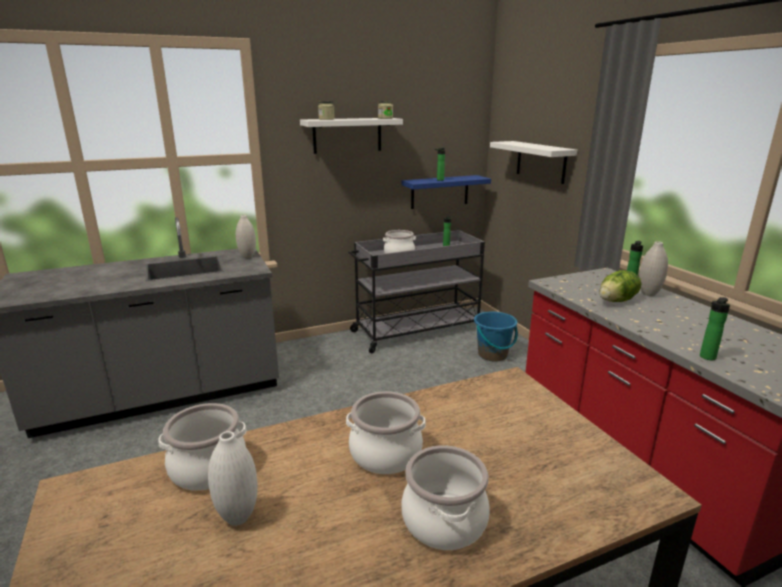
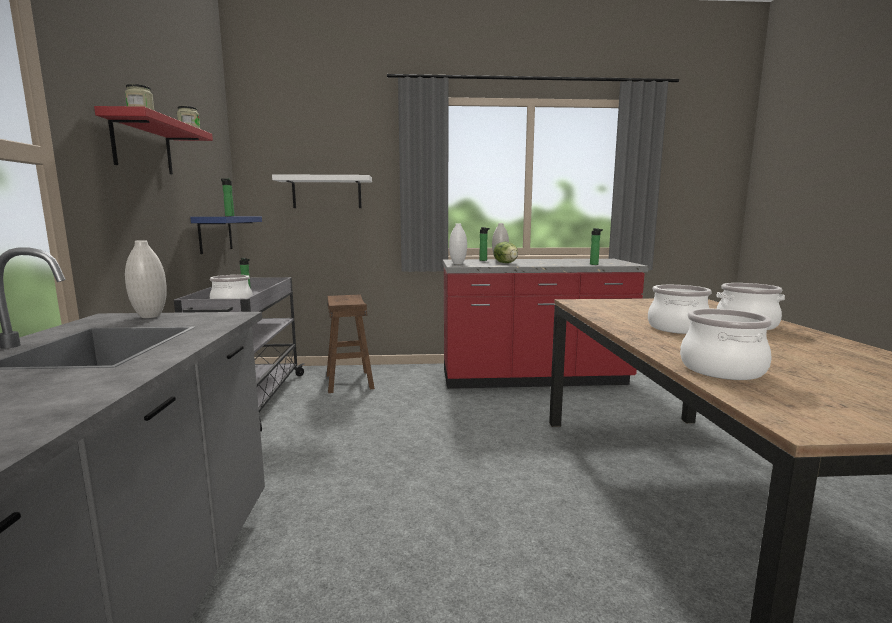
camera: 70 degrees left, 10 degrees down
(238, 517) = (784, 362): white vase -> white vase (458, 263)
(347, 135) = (142, 146): white shelf -> red shelf
(493, 355) = (349, 381): blue bucket -> brown stool

